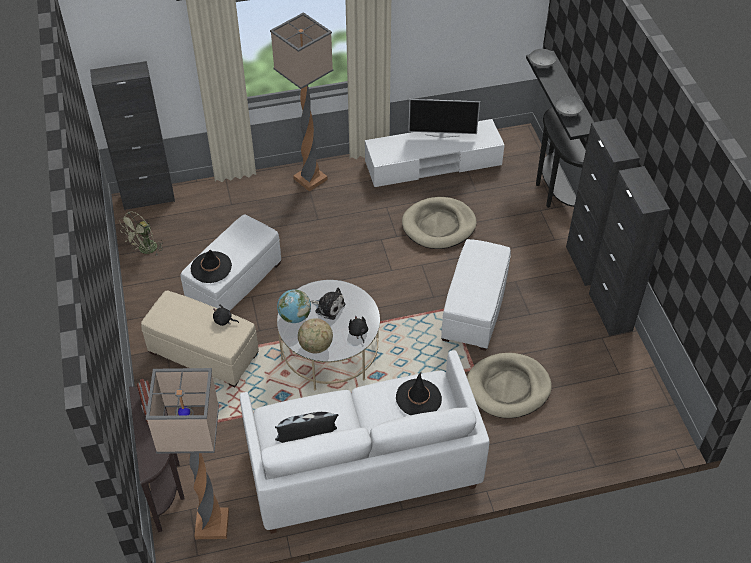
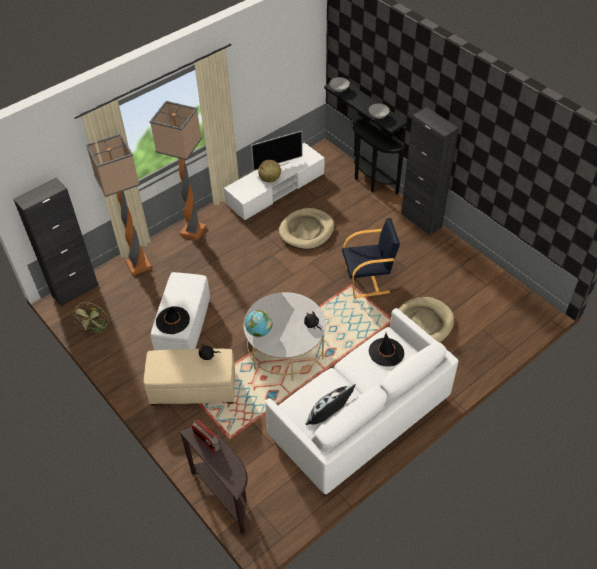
camera: 25 degrees left, 0 degrees up
(213, 523) = (279, 509): floor lamp -> floor lamp (139, 265)
(316, 346) = (288, 346): globe -> globe (270, 179)
(328, 307) = (279, 315): plush toy -> none
(475, 310) = (368, 279): white ottoman -> black armchair
(610, 312) = (456, 246): black cabinet -> none

